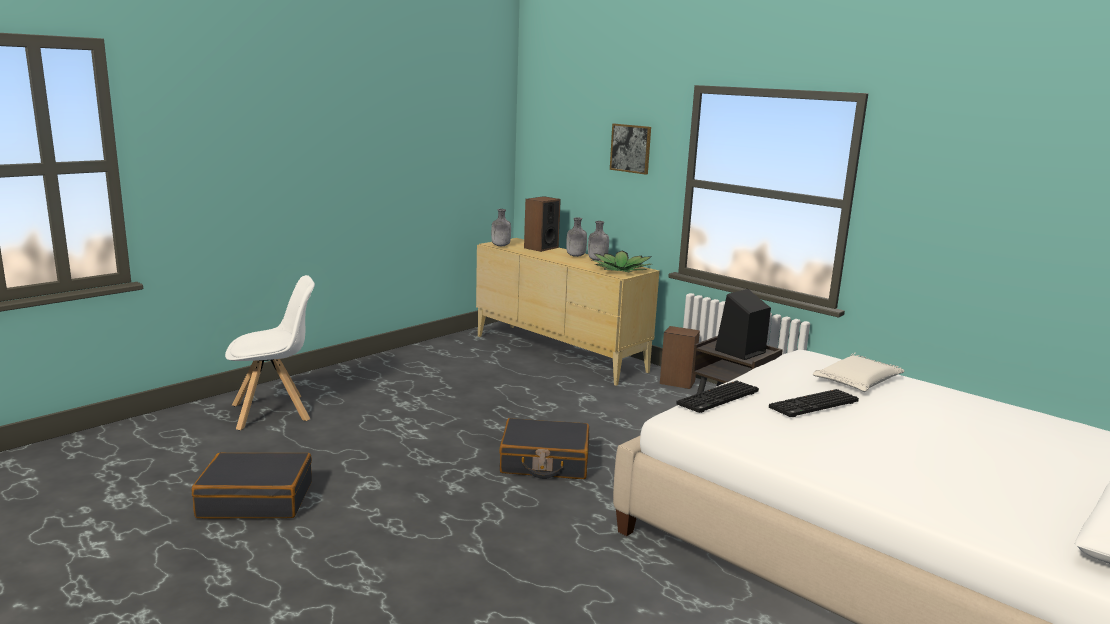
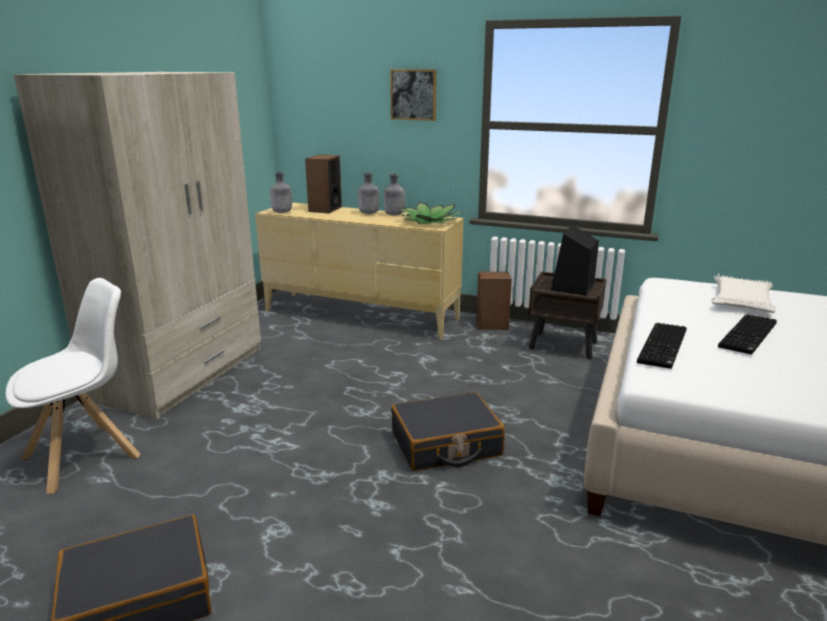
camera: 20 degrees left, 5 degrees up
(375, 371) = (181, 373): none -> beige wardrobe

